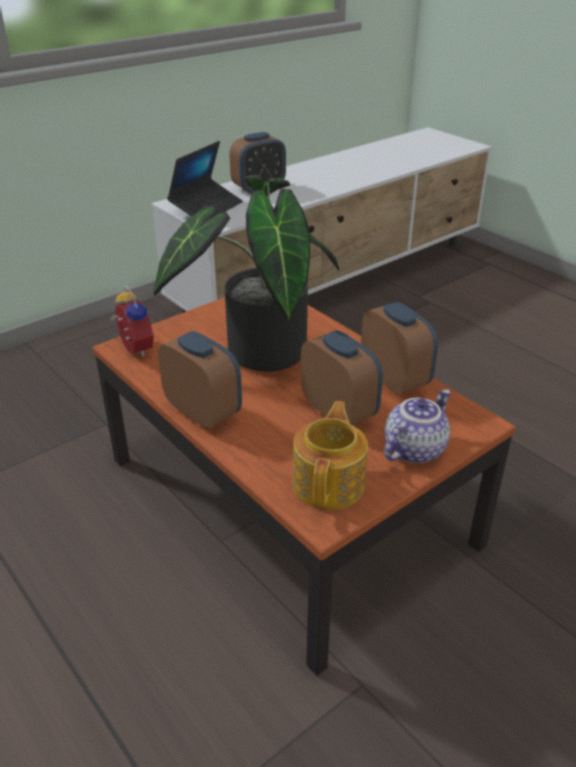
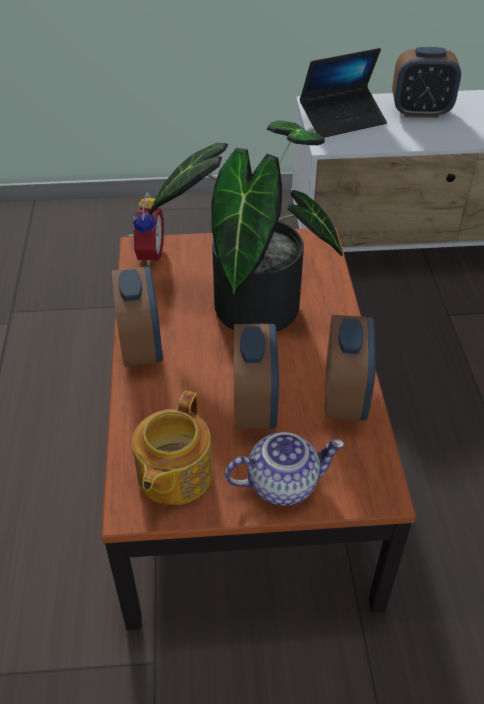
camera: 35 degrees right, 10 degrees up
(330, 483) = (173, 475): teapot -> teapot turned 150 degrees clockwise

